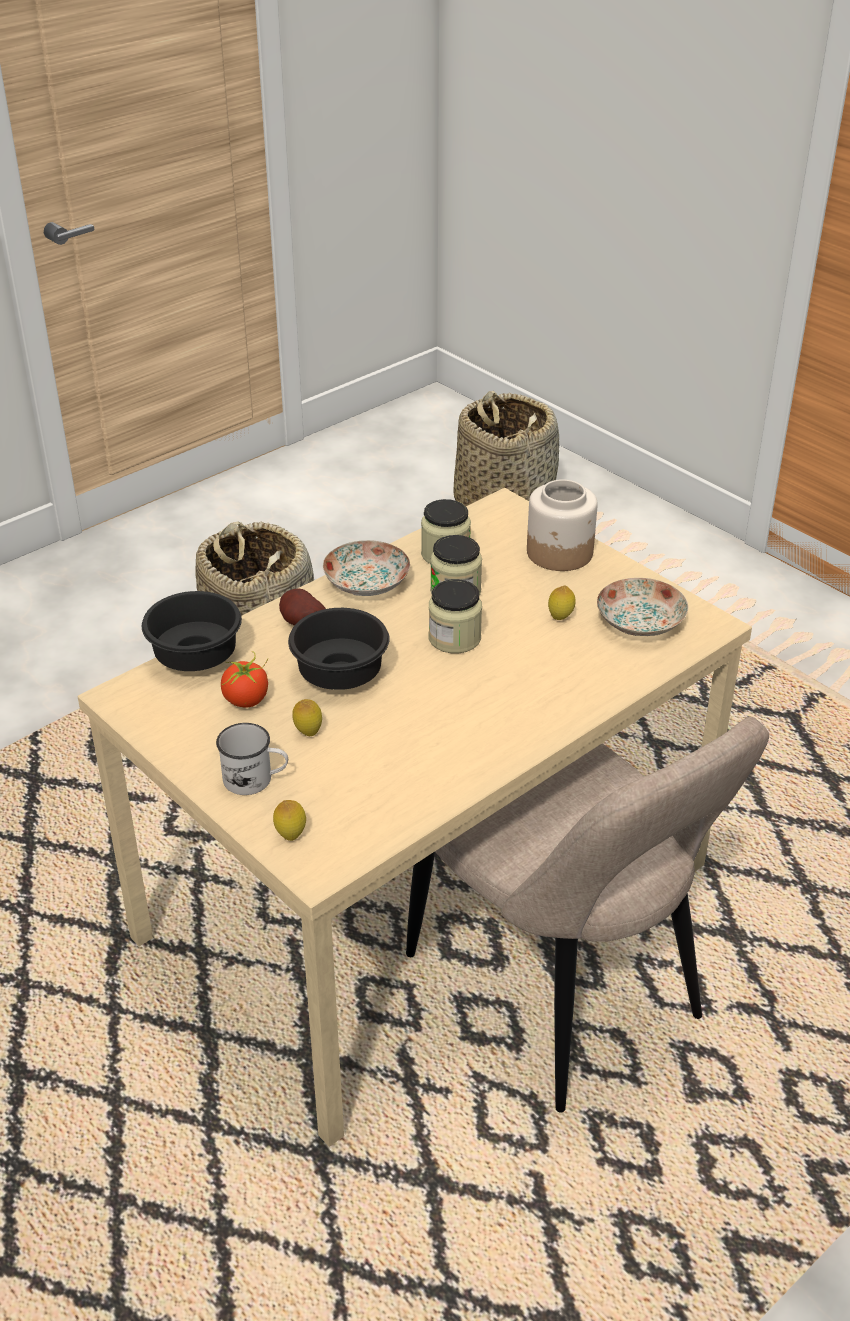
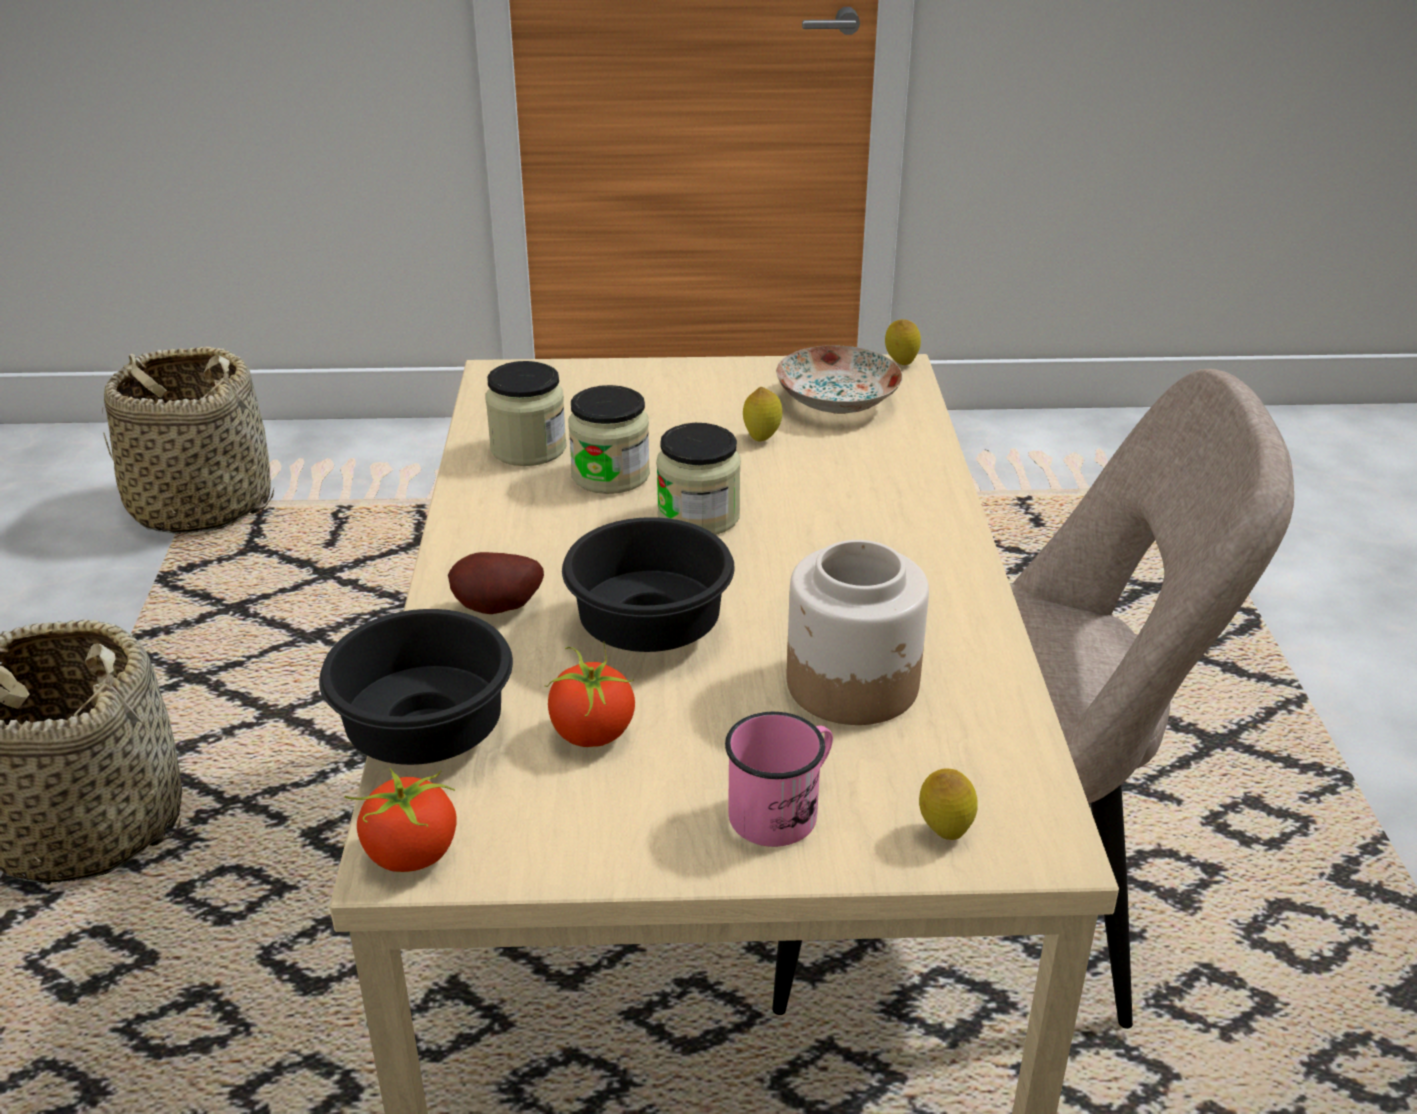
camera: 50 degrees left, 5 degrees down
(122, 697) = (411, 855): none -> tomato
(255, 780) = (783, 809): white mug -> pink mug
(308, 732) = (737, 712): lemon -> lemon (901, 364)
(368, 583) = (494, 523): plate -> none
(560, 553) = (645, 386): jar -> jar (854, 684)

